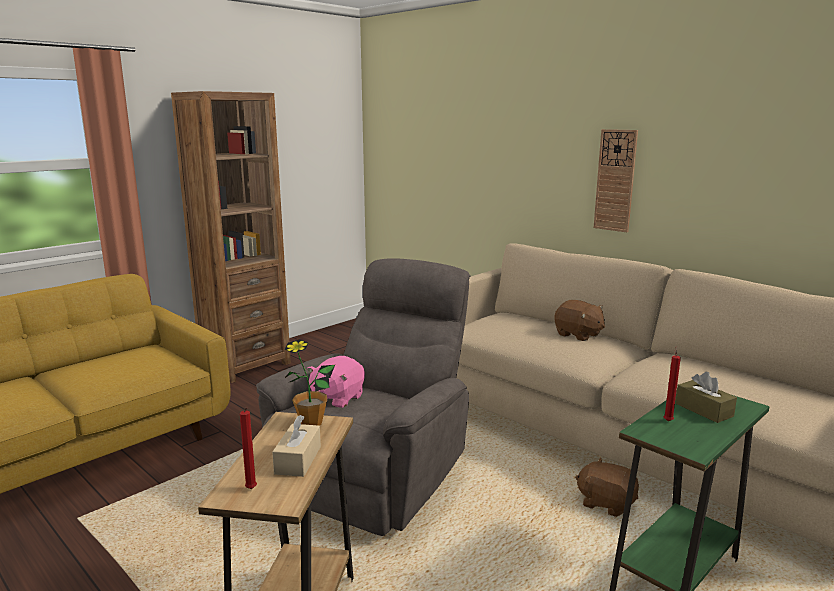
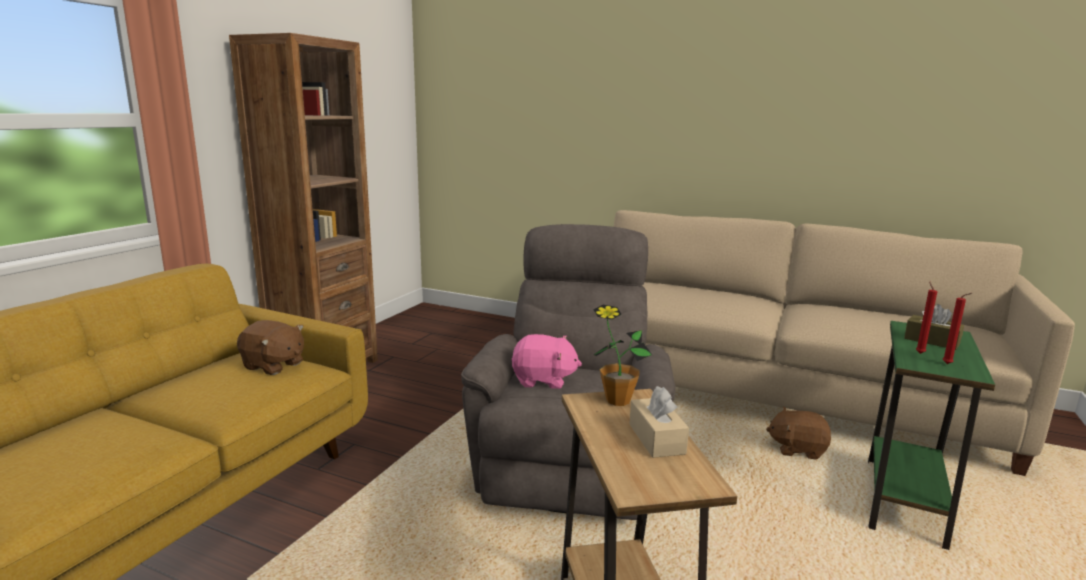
camera: 20 degrees left, 0 degrees up
(251, 490) = (651, 478): red candle -> red candle (949, 364)
(337, 399) = (543, 381): pink plush toy -> pink plush toy turned 90 degrees counterclockwise
(578, 335) = (718, 294): brown plush toy -> brown plush toy (273, 366)
(615, 180) = (724, 143): wall clock -> none

